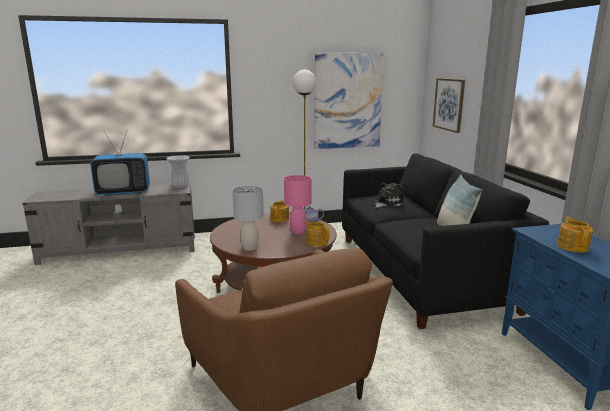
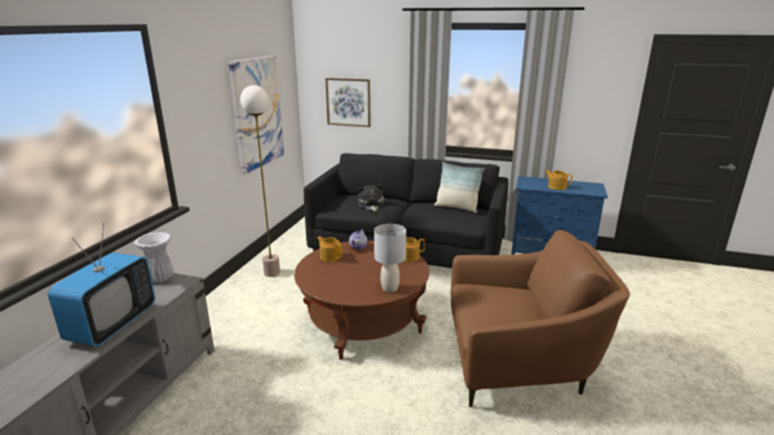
camera: 60 degrees left, 5 degrees up
(297, 232) = (374, 258): pink table lamp -> none

